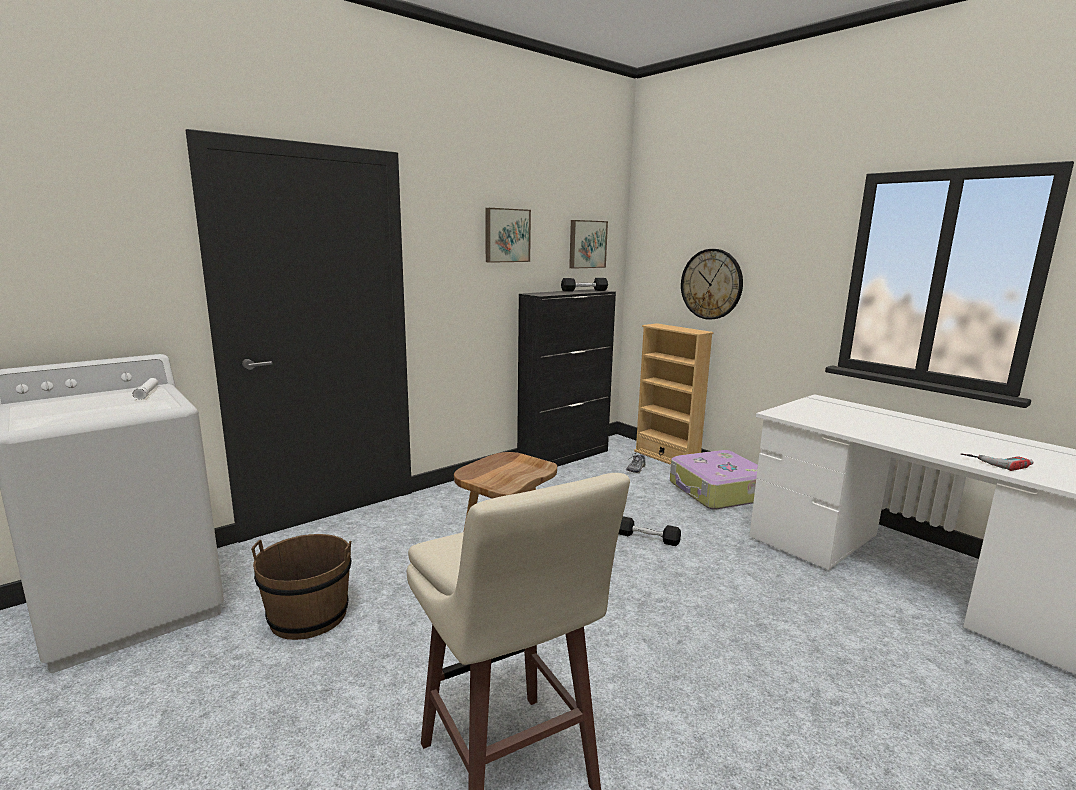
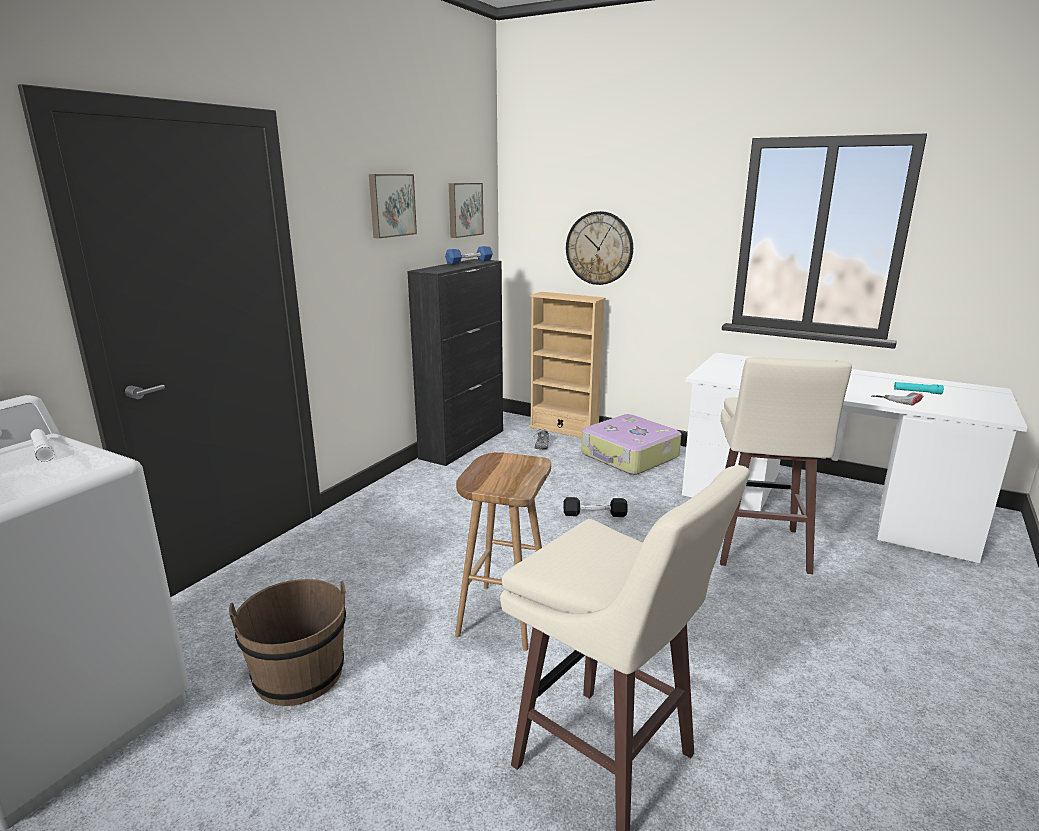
camera: 20 degrees left, 5 degrees up
(584, 290) = (469, 262): black dumbbell -> blue dumbbell
(805, 606) = (758, 549): none -> beige stool
(1033, 458) = (917, 392): none -> turquoise flashlight

